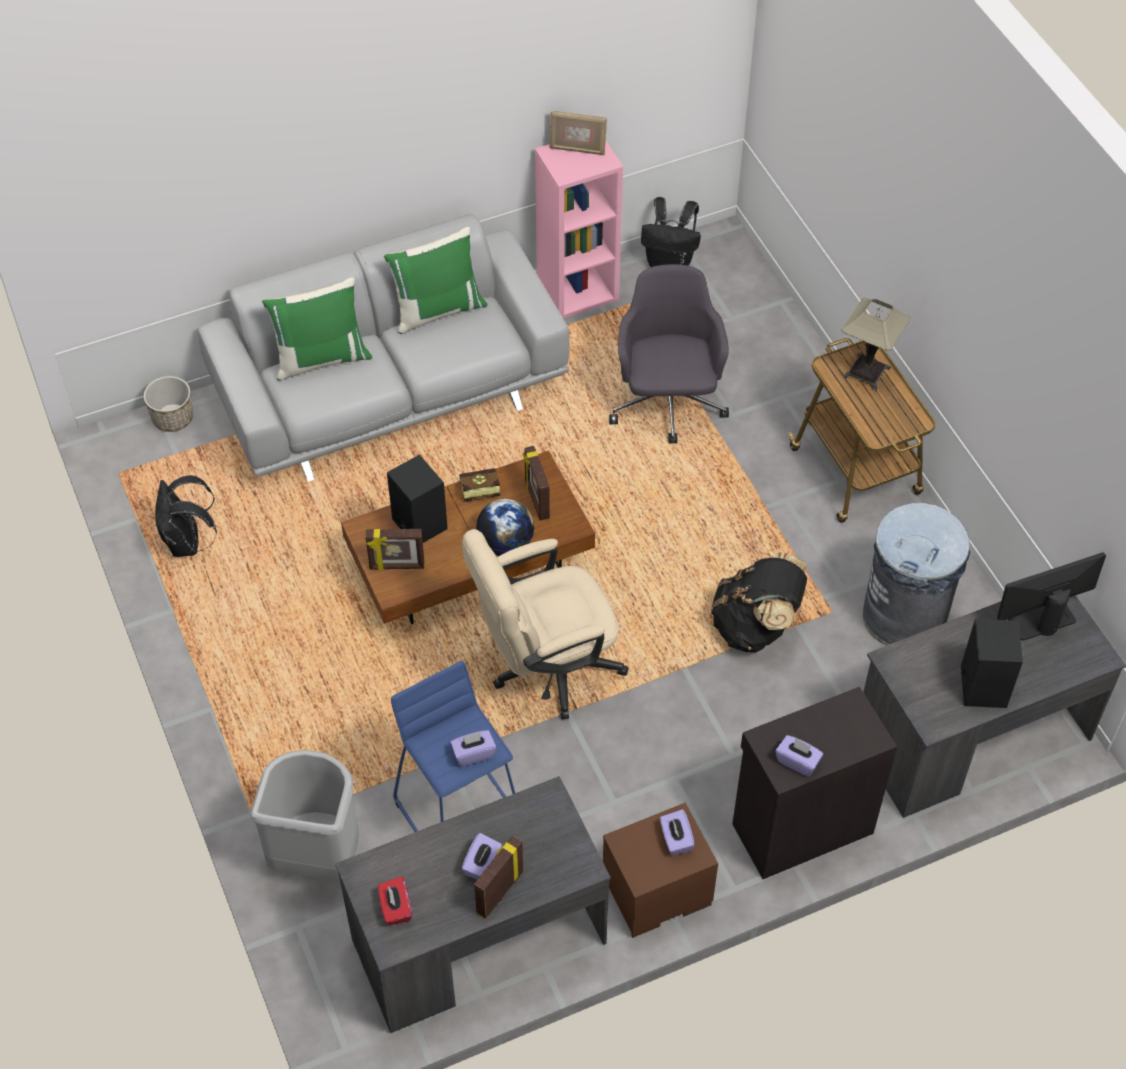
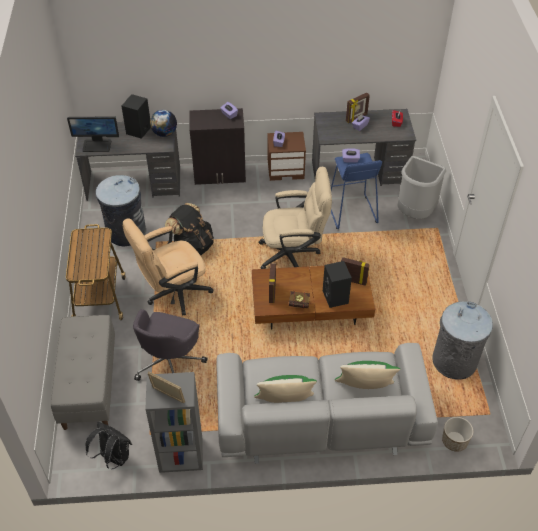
camera: 160 degrees left, 5 degrees down
(187, 543) = (454, 361): black backpack -> grey trash can
(506, 544) = (296, 275): globe -> globe (164, 133)
(578, 290) = (180, 455): pink bookcase -> grey bookcase
(734, 519) = (172, 293): none -> beige office chair
(772, 338) = (89, 385): none -> grey bench
(866, 372) = (84, 263): table lamp -> none

